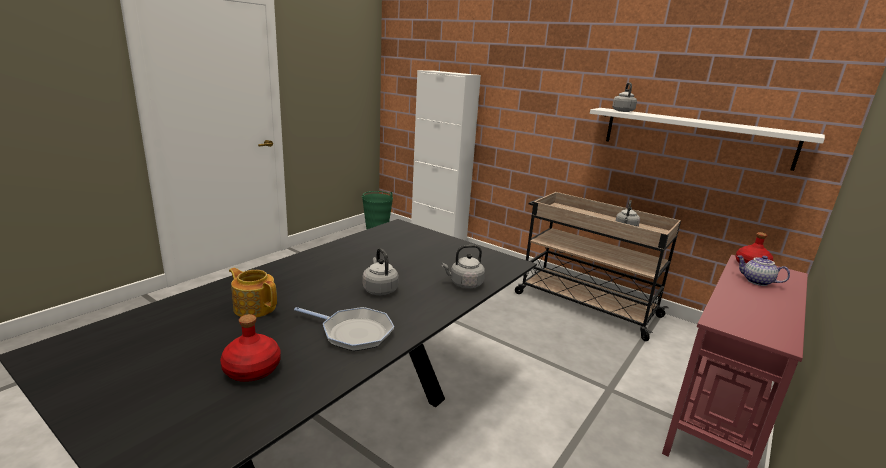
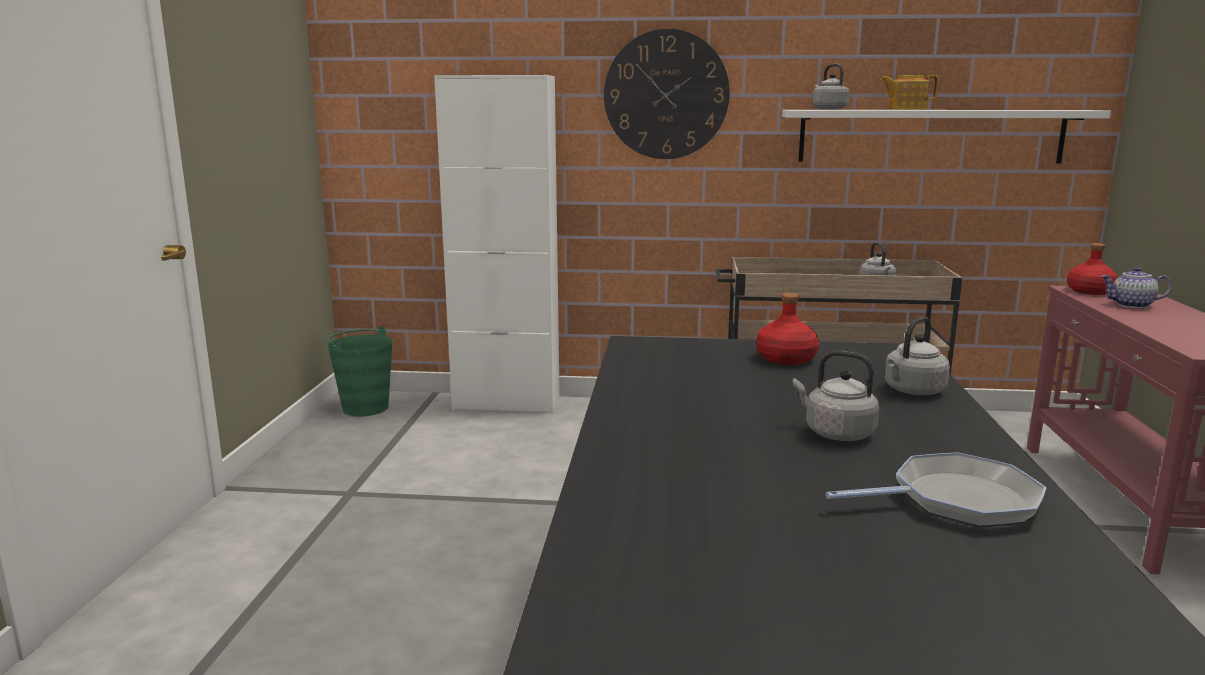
camera: 30 degrees left, 5 degrees down
(253, 369) = (975, 612): red bottle -> red bottle (786, 358)
(254, 307) = (733, 525): teapot -> teapot (906, 109)
(536, 91) = (666, 95): none -> wall clock

